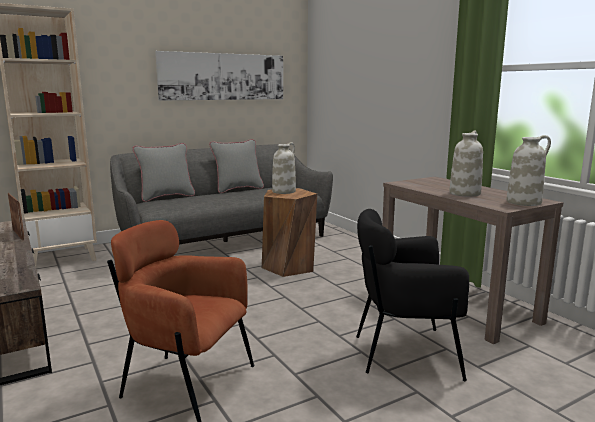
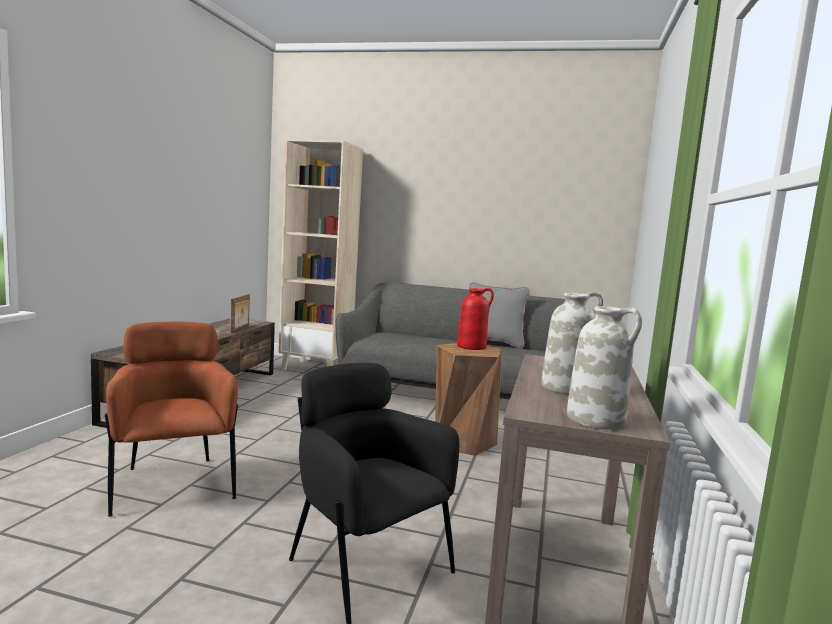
camera: 45 degrees right, 5 degrees down
(166, 197) = (410, 333): grey pillow -> none
(223, 76) = (516, 212): picture -> none
(284, 191) = (472, 346): white vase -> red vase

